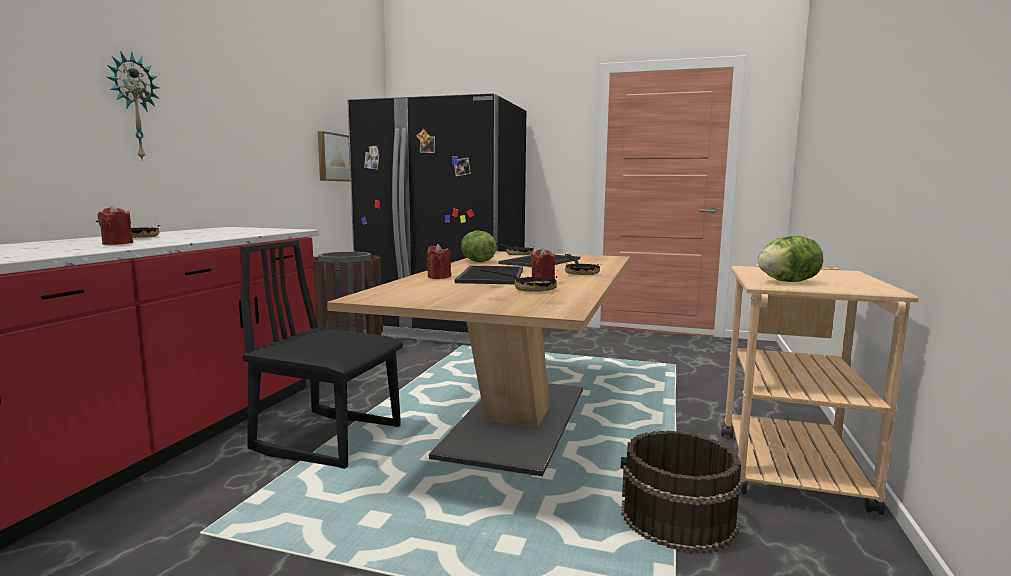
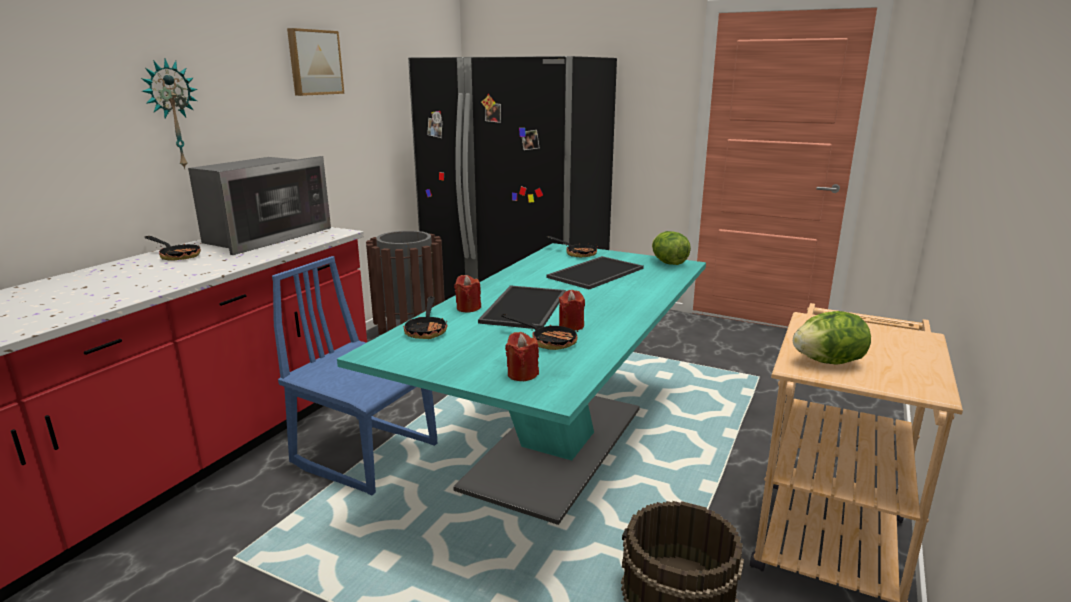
camera: 10 degrees right, 10 degrees up
(117, 243) = (156, 277): red candle -> red candle (522, 374)
(220, 231) = (264, 236): none -> microwave
(329, 438) = (366, 453): black chair -> blue chair
(332, 157) = (395, 121): picture -> picture (314, 62)
(477, 261) = (526, 271): lettuce -> lettuce (668, 263)
(517, 421) = (556, 447): beige dining table -> turquoise dining table
(580, 273) = (625, 304): frying pan -> frying pan (427, 330)

